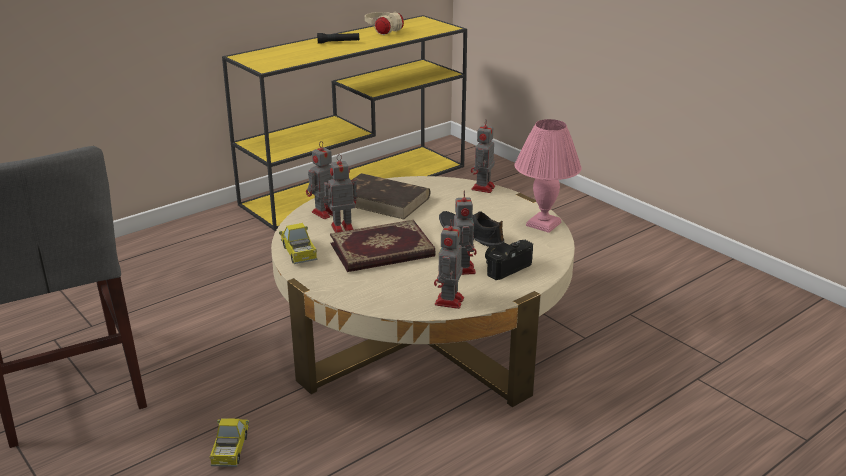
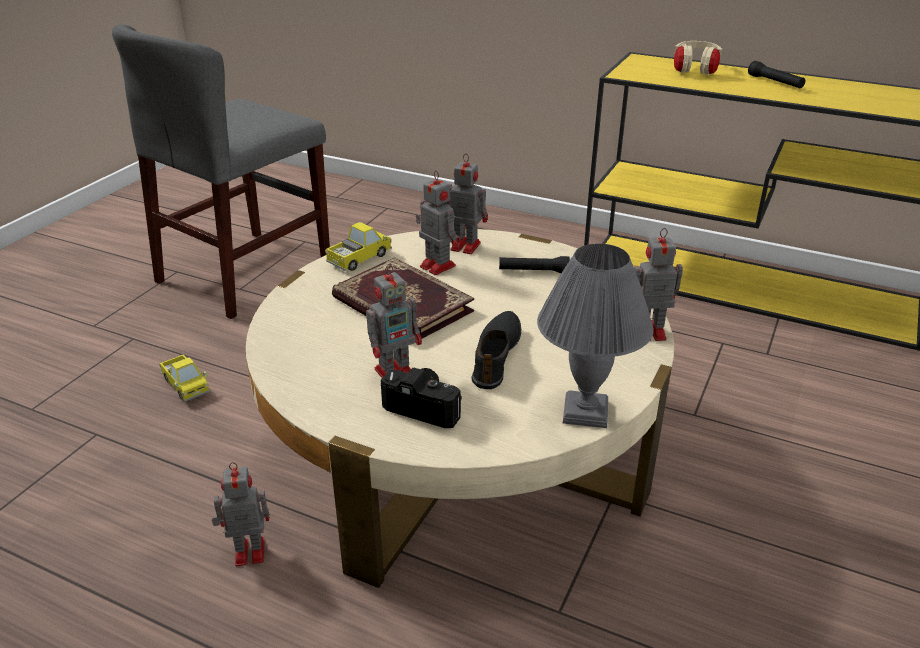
camera: 65 degrees right, 5 degrees up
(230, 449) = (186, 385): toy truck -> toy truck turned 75 degrees clockwise
(383, 31) = (867, 93): beige headphones -> beige headphones (695, 70)
(383, 200) = (533, 271): brown book -> black flashlight
(449, 302) = (303, 384): toy robot -> toy robot (247, 552)
(542, 224) = (584, 411): pink table lamp -> grey table lamp

